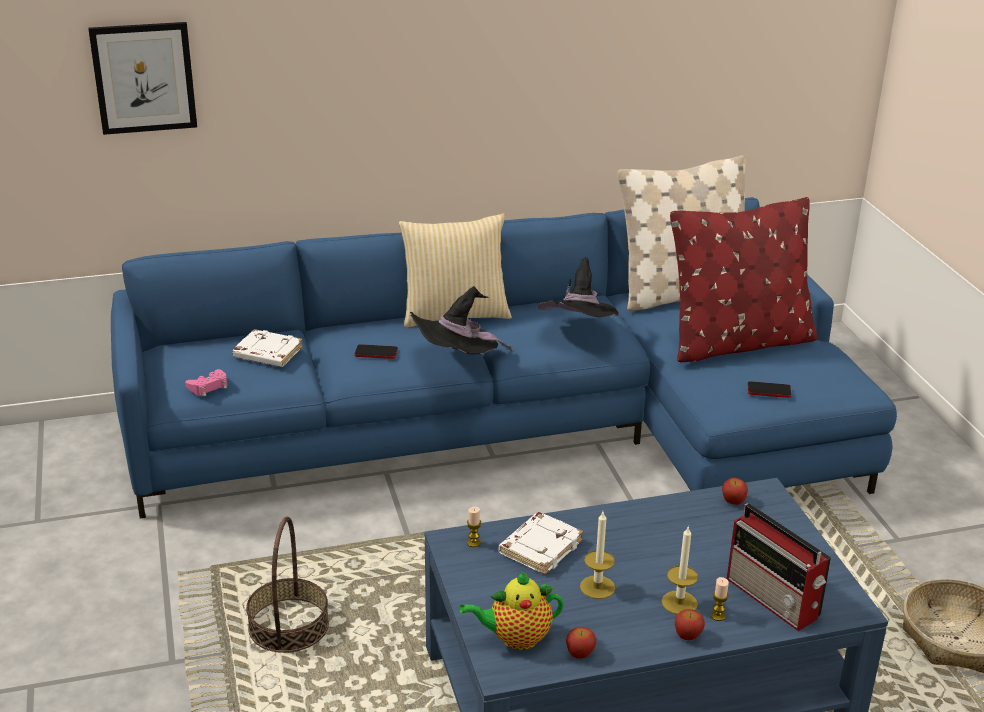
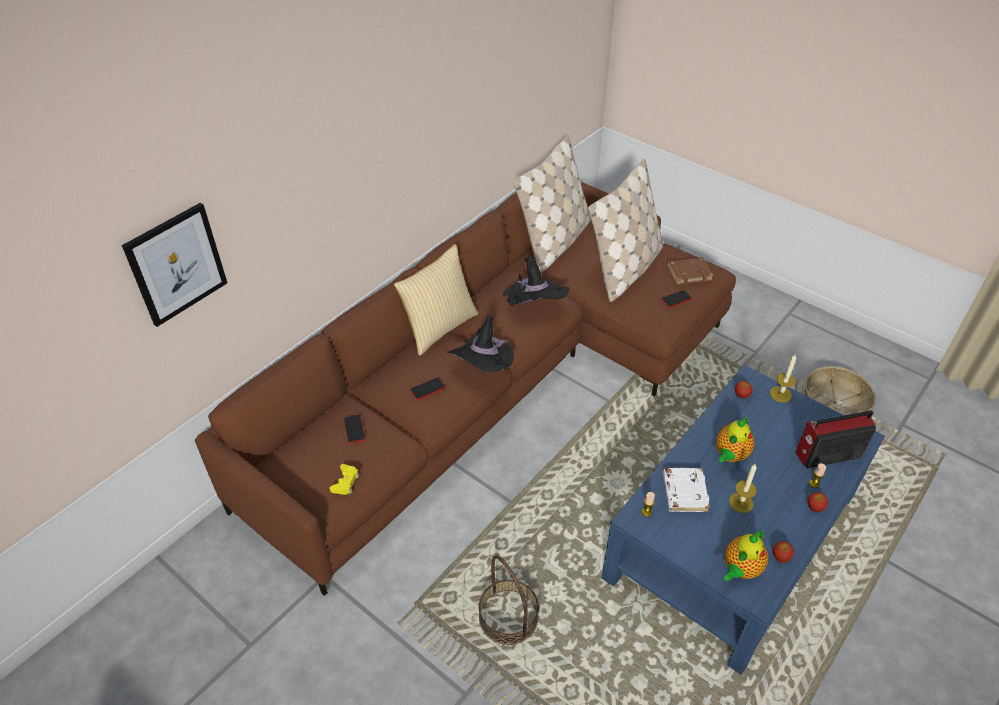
camera: 35 degrees left, 15 degrees up
(209, 387) = (345, 482): pink game controller -> yellow game controller
(267, 354) = (354, 429): white book -> phone
(517, 430) = (496, 382): blue sofa -> brown sofa
(642, 543) = (730, 455): none -> teapot
(679, 603) = (788, 487): candle -> candle (780, 394)
(738, 343) = (625, 269): red pillow -> beige pillow
(774, 599) = (826, 454): radio -> radio turned 150 degrees clockwise
(821, 374) = (689, 273): none -> brown book

